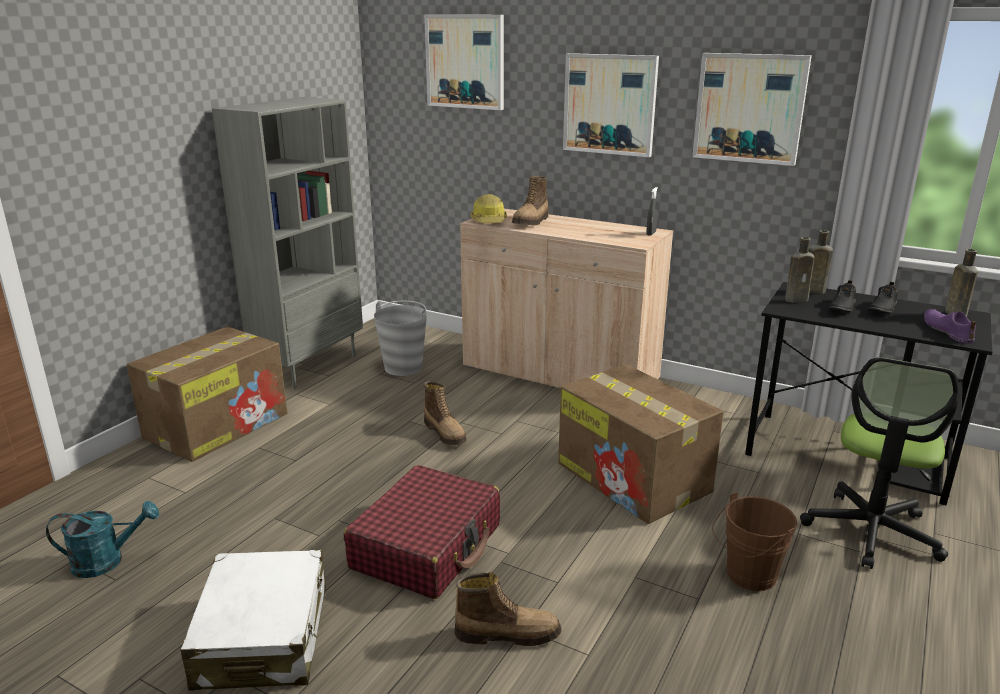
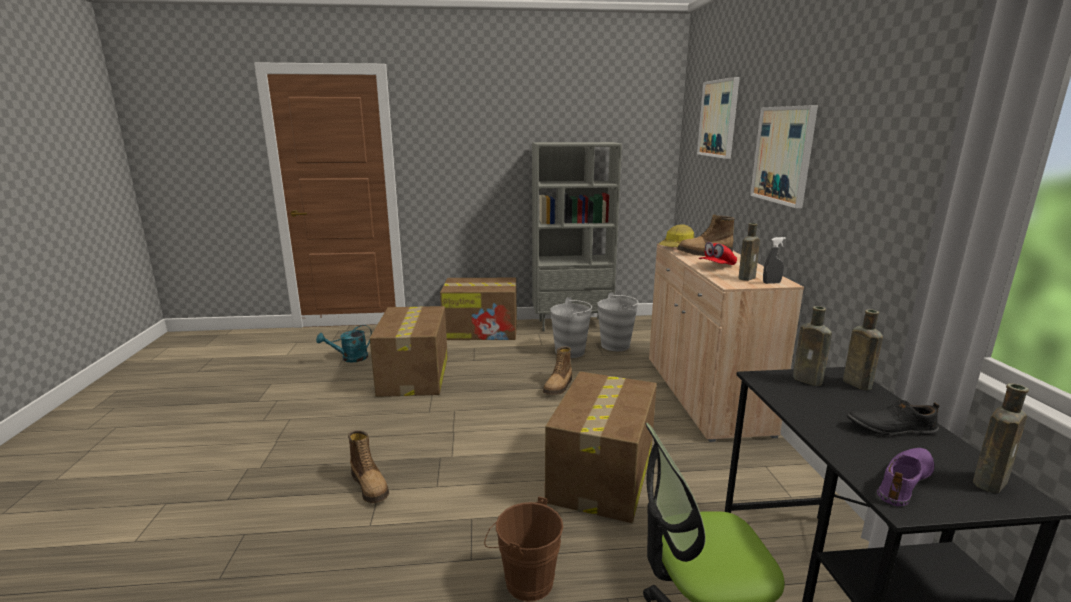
camera: 55 degrees right, 5 degrees down
(107, 561) = (350, 358): turquoise watering can -> turquoise watering can turned 105 degrees clockwise
(263, 637) = (321, 415): white suitcase -> none
(268, 519) = (414, 376): none -> cardboard box
(377, 395) = (570, 352): none -> grey bucket
(427, 546) = (432, 427): red suitcase -> none
(579, 231) = (717, 266): none -> red cap
(627, 234) = (747, 278): none -> brown bottle
(749, 108) = (876, 161): picture -> none
(841, 307) = (839, 405): black shoe -> none

